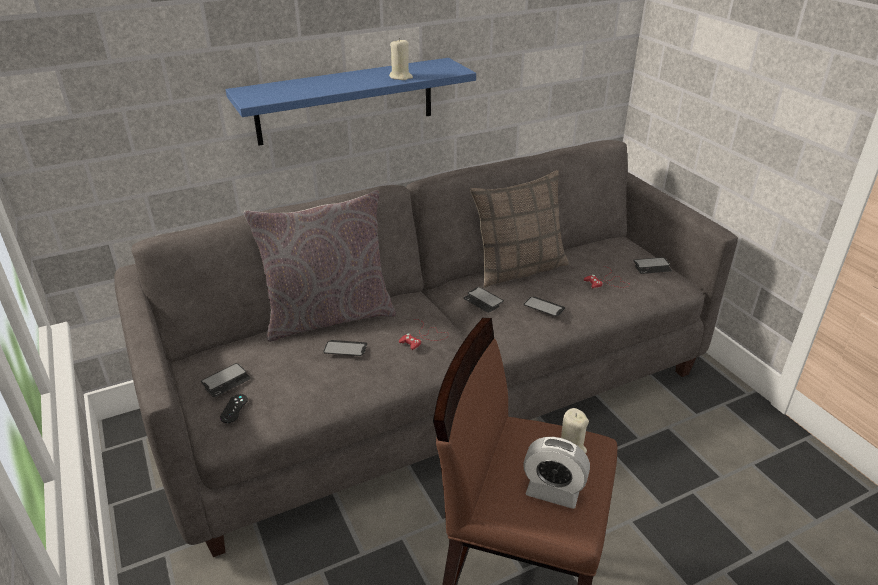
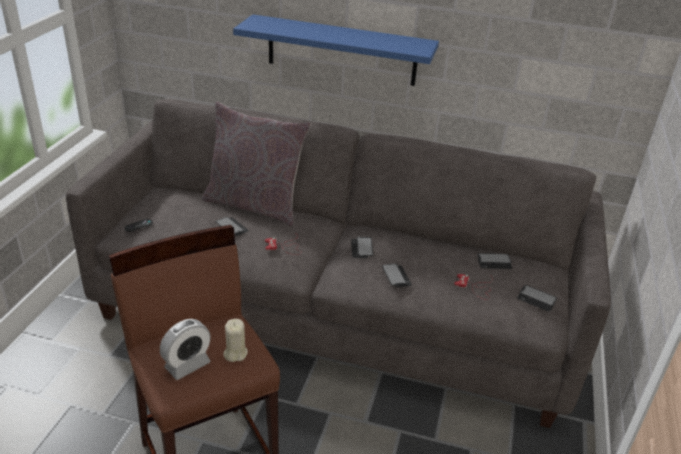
camera: 40 degrees right, 0 degrees up
(226, 381) = (154, 209): phone -> phone (494, 262)
(401, 77) = (369, 42): beige candle -> none
(519, 268) = (424, 243): pillow -> none
(552, 492) = (187, 365): alarm clock -> alarm clock turned 105 degrees counterclockwise

